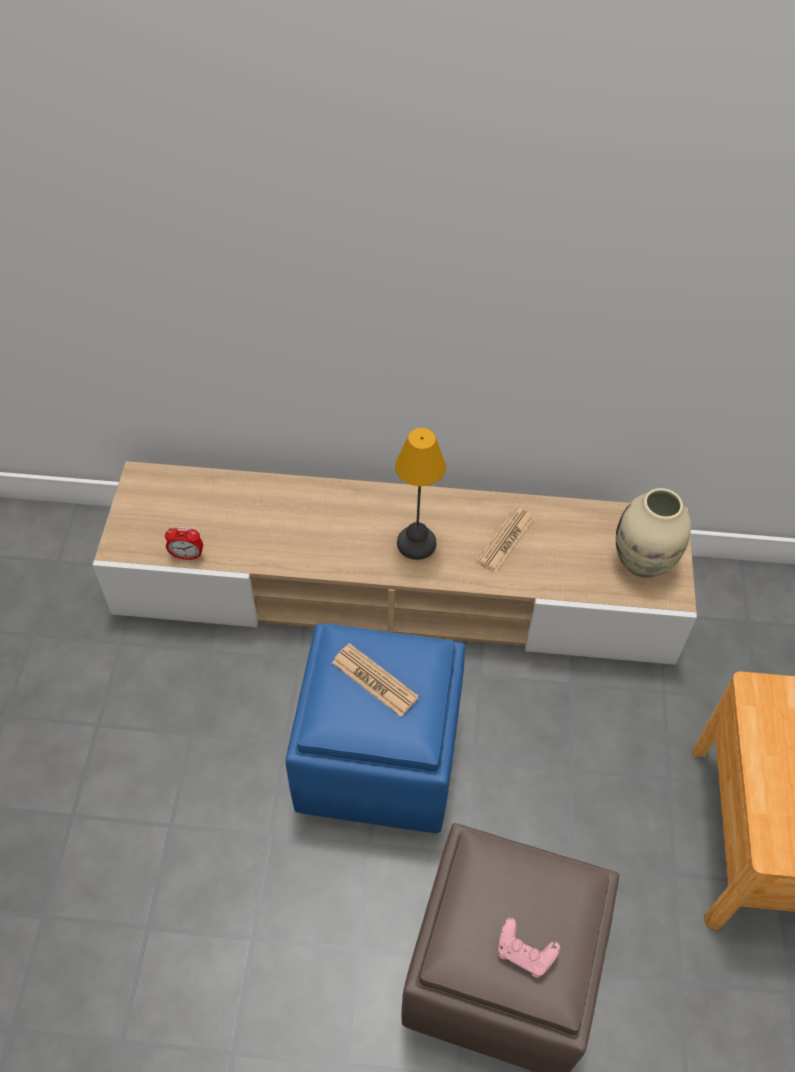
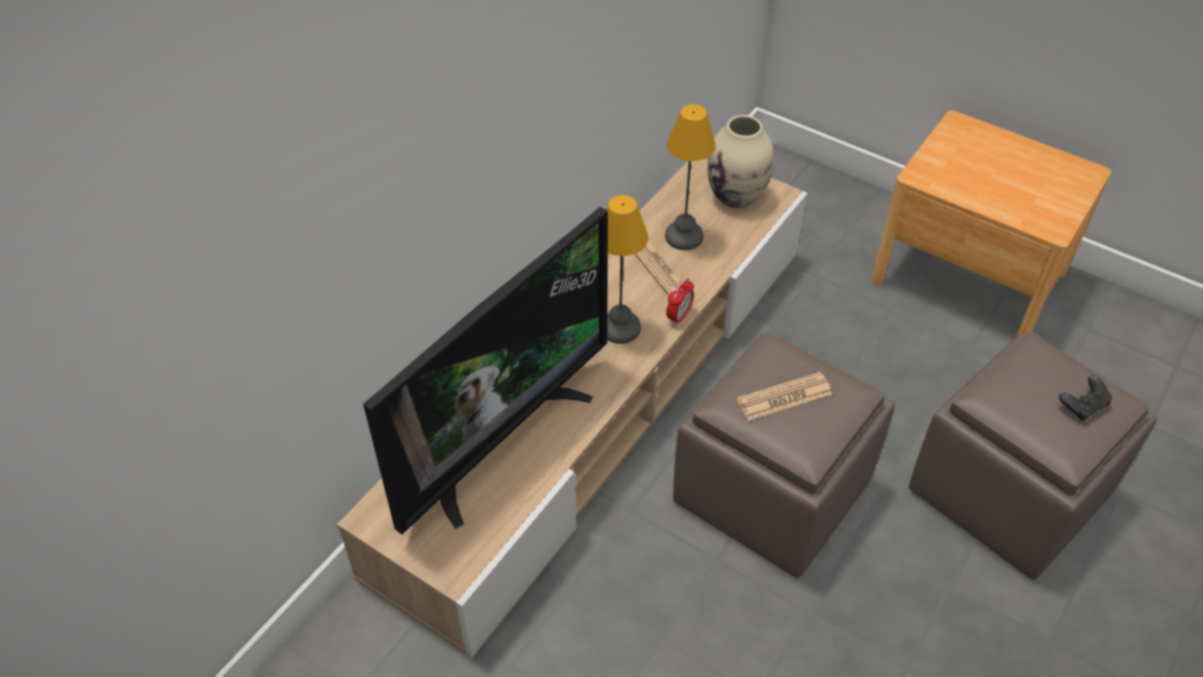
camera: 60 degrees left, 5 degrees down
(187, 556) = (510, 513): alarm clock -> alarm clock (679, 316)
(250, 518) = (500, 441): none -> television
(379, 759) = (774, 491): blue ottoman -> brown ottoman
(525, 952) = (1083, 405): pink game controller -> black game controller
(557, 542) = (682, 237): none -> table lamp

